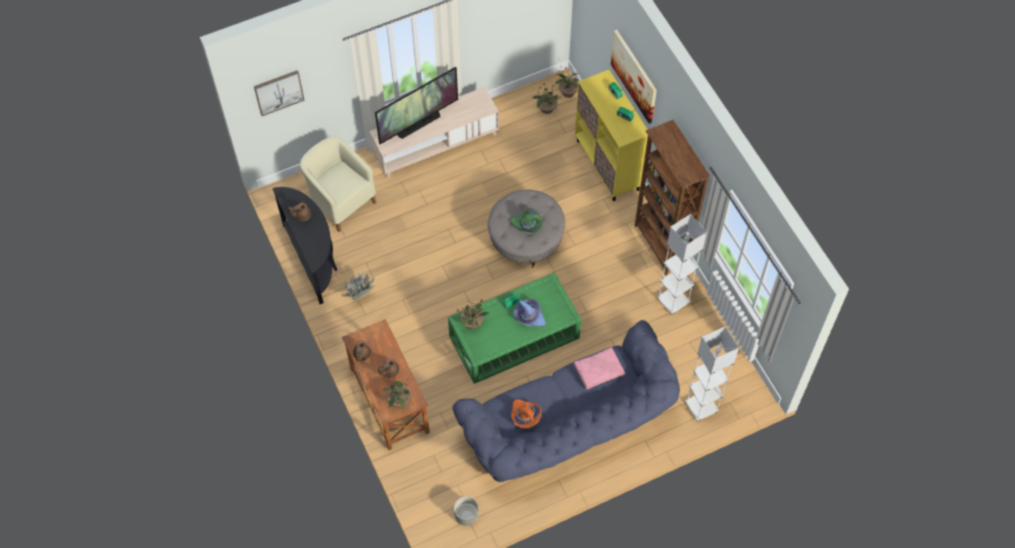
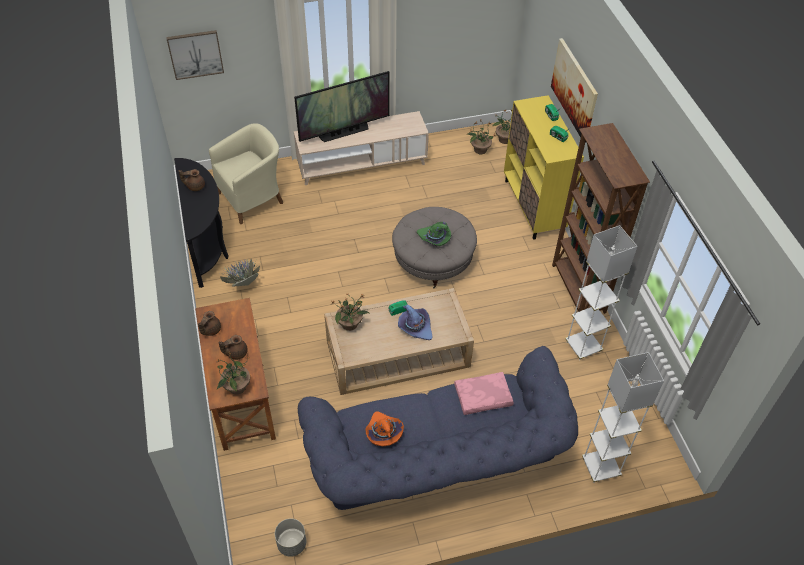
camera: 10 degrees right, 10 degrees down
(340, 201) = (252, 198): beige armchair -> beige armchair turned 90 degrees clockwise
(514, 337) = (398, 354): green coffee table -> beige coffee table

